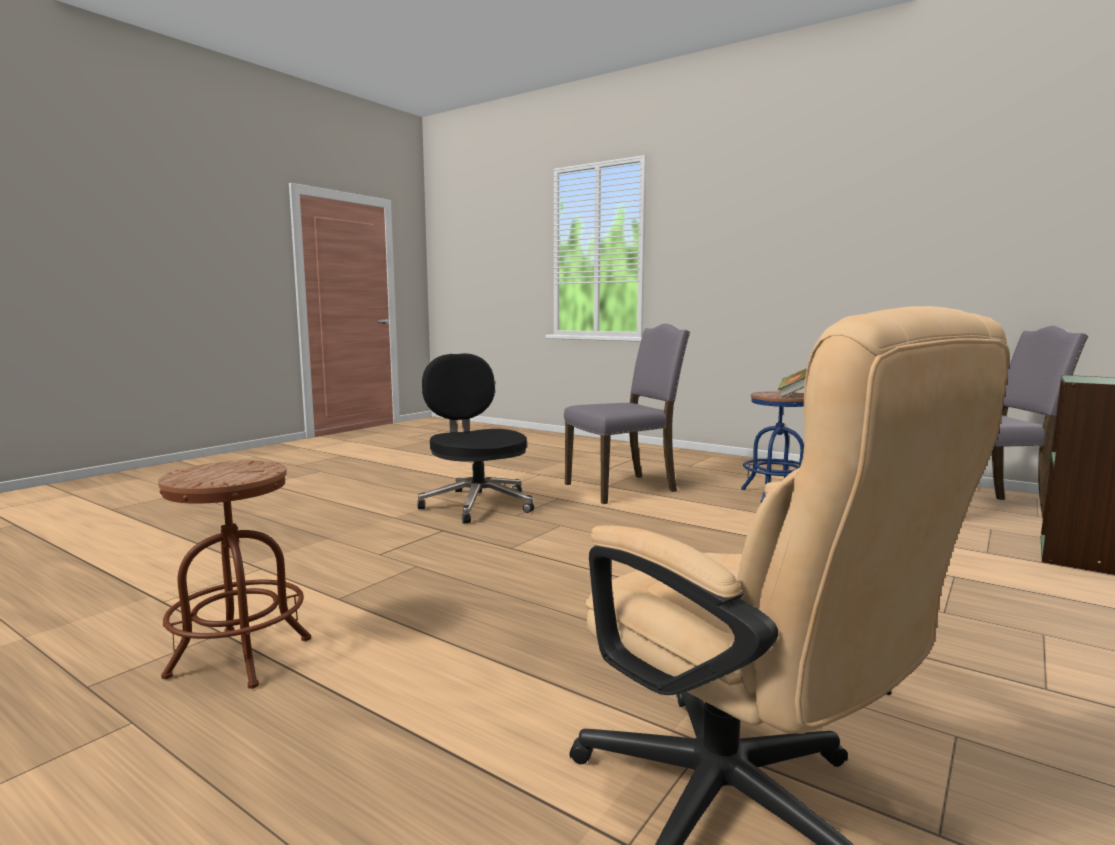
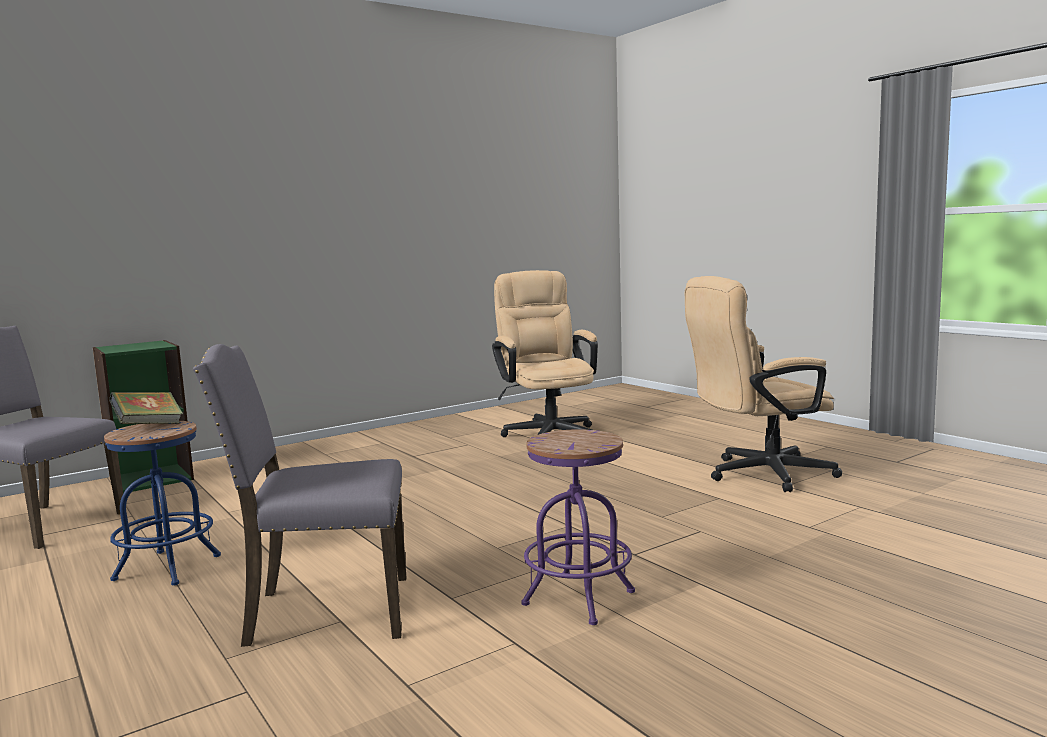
camera: 160 degrees left, 0 degrees up
(240, 657) = (759, 474): brown stool -> beige office chair
(477, 504) = (579, 598): black office chair -> purple stool

